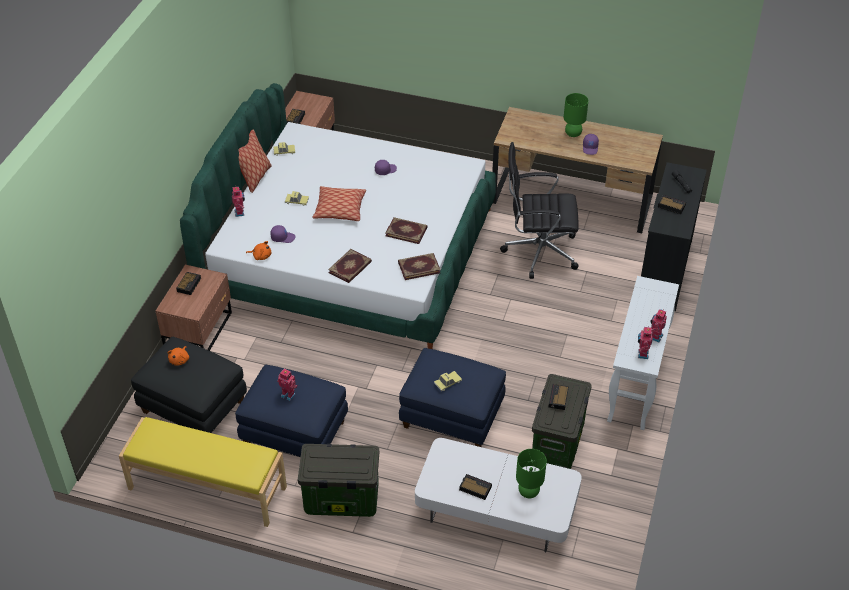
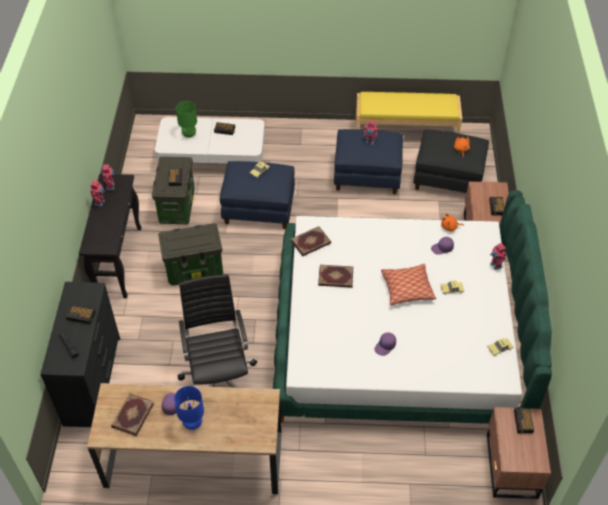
camera: 165 degrees right, 5 degrees up
(255, 178) = (507, 307): pillow -> none
(340, 500) = (316, 143): storage box -> storage box (195, 269)
(350, 267) = (369, 232): book -> book (132, 415)
(538, 251) = (219, 378): black office chair -> black office chair turned 90 degrees counterclockwise
(573, 134) = (193, 422): green table lamp -> blue table lamp
(636, 385) = (119, 261): white console table -> black console table

